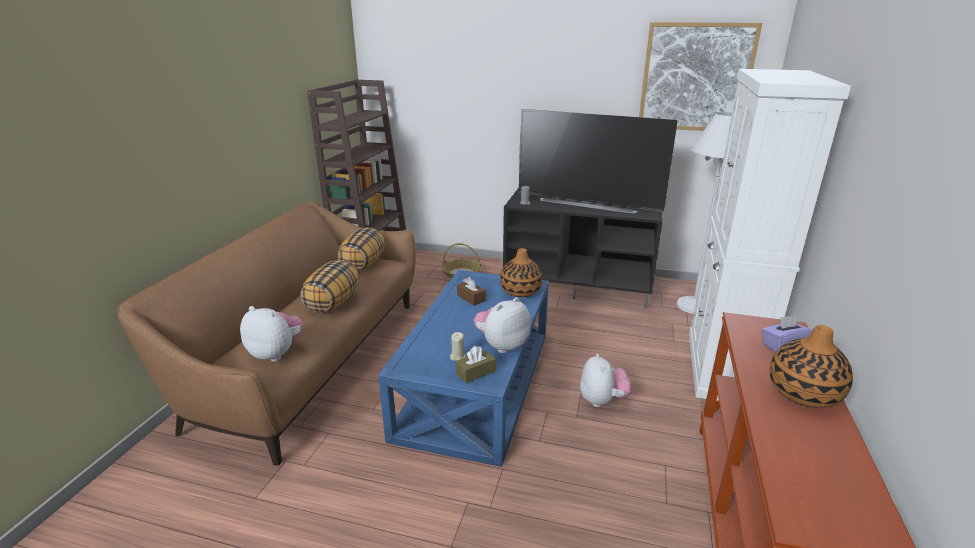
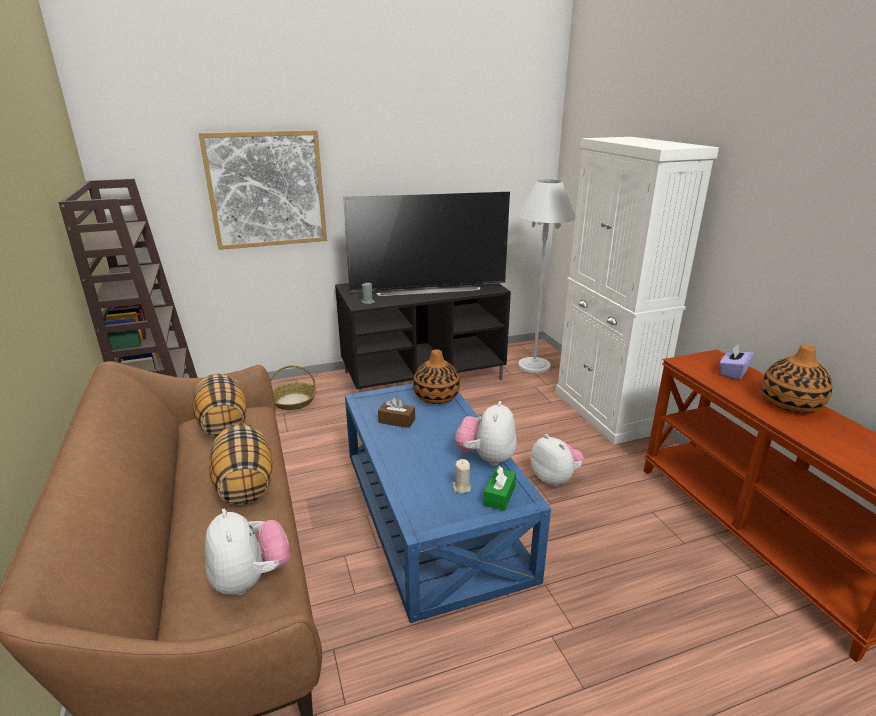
camera: 35 degrees left, 0 degrees up
(276, 353) = (250, 579): plush toy -> plush toy turned 75 degrees clockwise
(476, 372) = (499, 495): brown tissue box -> green tissue box
(695, 77) = (495, 149): picture -> picture (266, 190)

